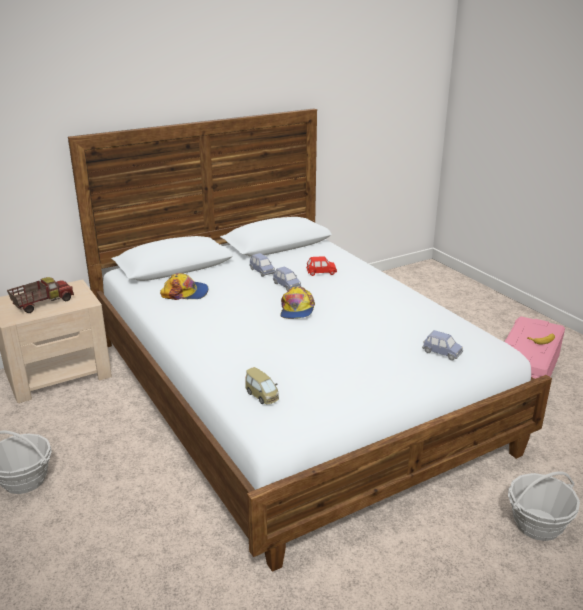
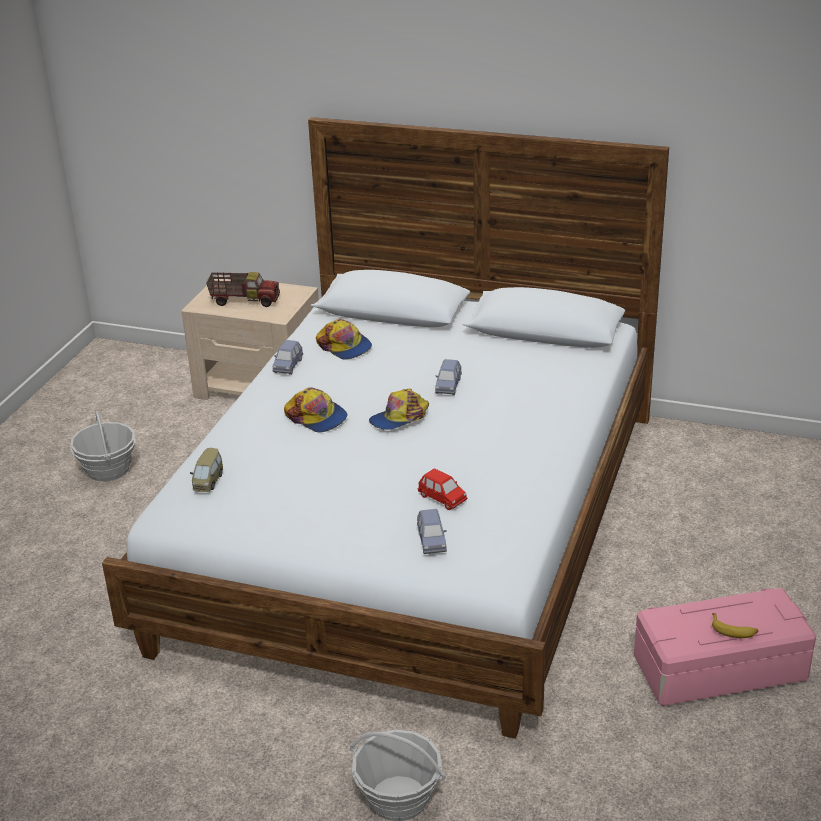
camera: 50 degrees right, 5 degrees up
(250, 331) = (316, 417): none -> cap
(262, 271) = (459, 357): blue toy car -> blue toy car (288, 366)
(321, 272) = (515, 388): red toy car -> red toy car (442, 499)

